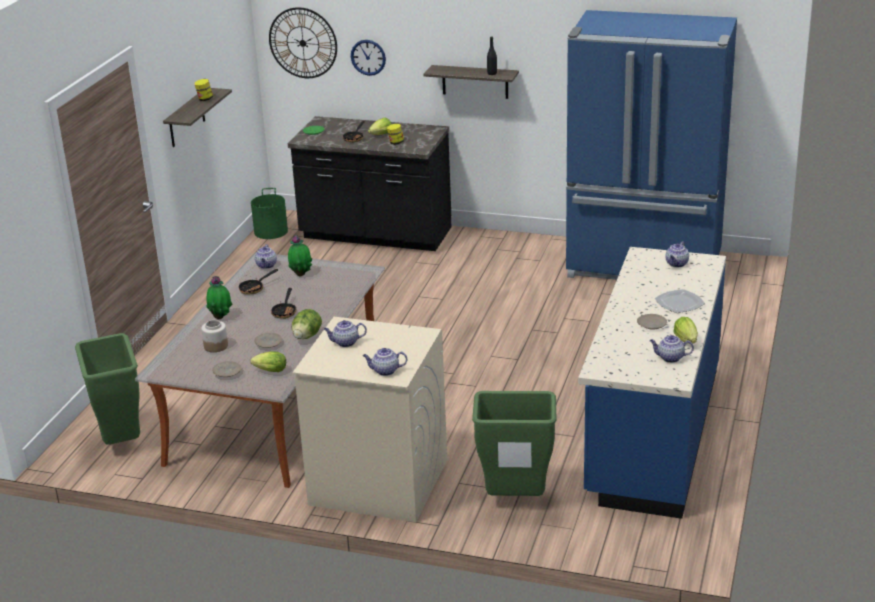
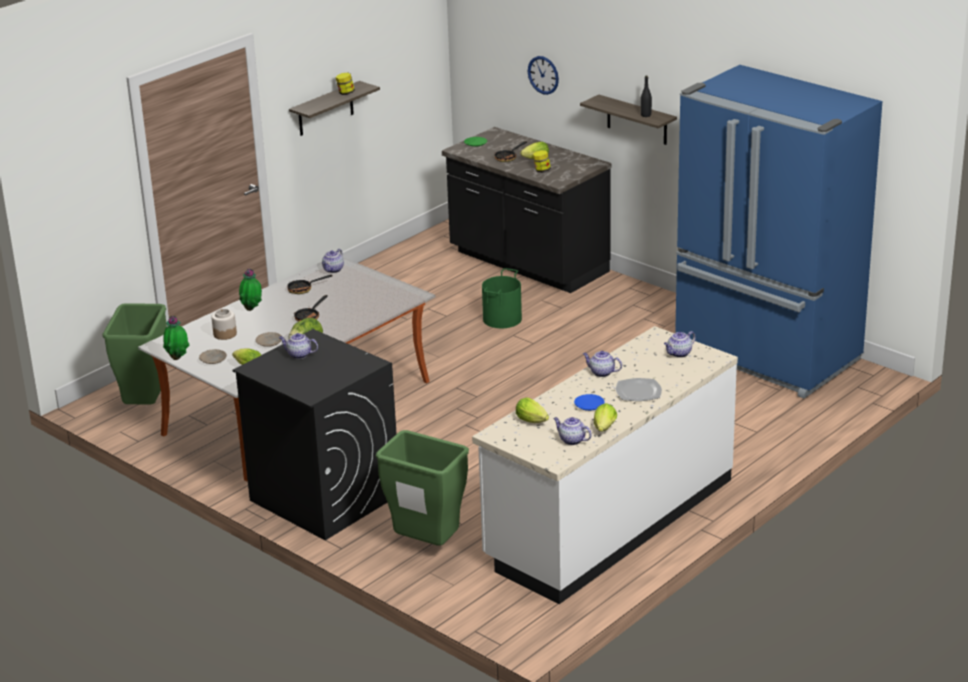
camera: 25 degrees right, 0 degrees up
(270, 231) = (432, 238): green bucket -> green bucket (501, 319)
(301, 274) = (355, 285): potted plant -> potted plant (178, 358)
(303, 43) = (487, 48): wall clock -> none
(377, 482) = (323, 497): beige washing machine -> black washing machine
(385, 371) = (306, 388): teapot -> teapot (601, 373)
(619, 350) = (533, 421): none -> lettuce
(652, 325) = (589, 406): beige plate -> blue plate
(652, 432) = (609, 520): blue counter -> white counter

